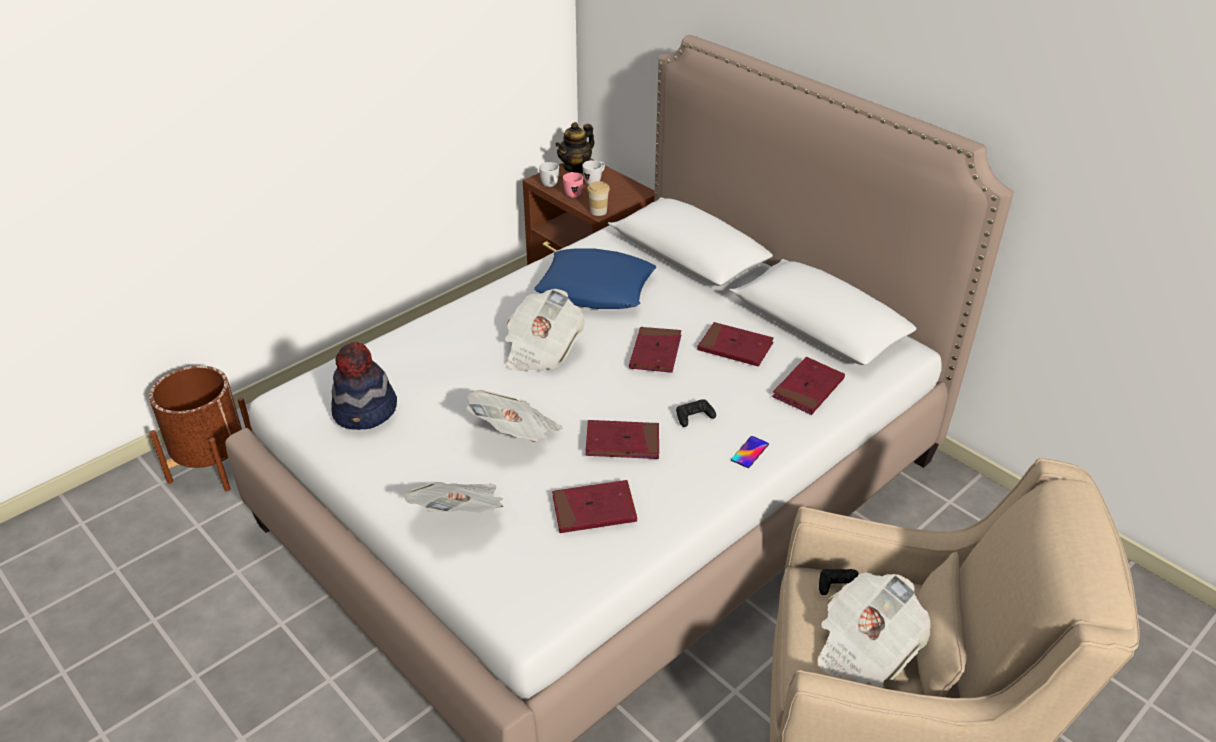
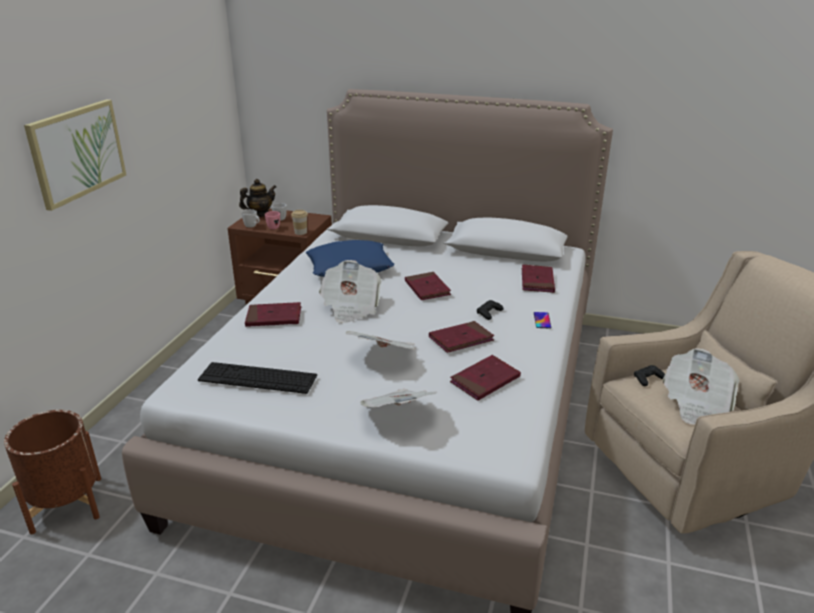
camera: 30 degrees left, 10 degrees down
(296, 85) = (77, 152): none -> picture
(366, 412) = (258, 378): hat -> keyboard
(576, 168) = (260, 214): teapot -> teapot turned 135 degrees counterclockwise
(735, 347) = (472, 273): red book -> red book (274, 317)

